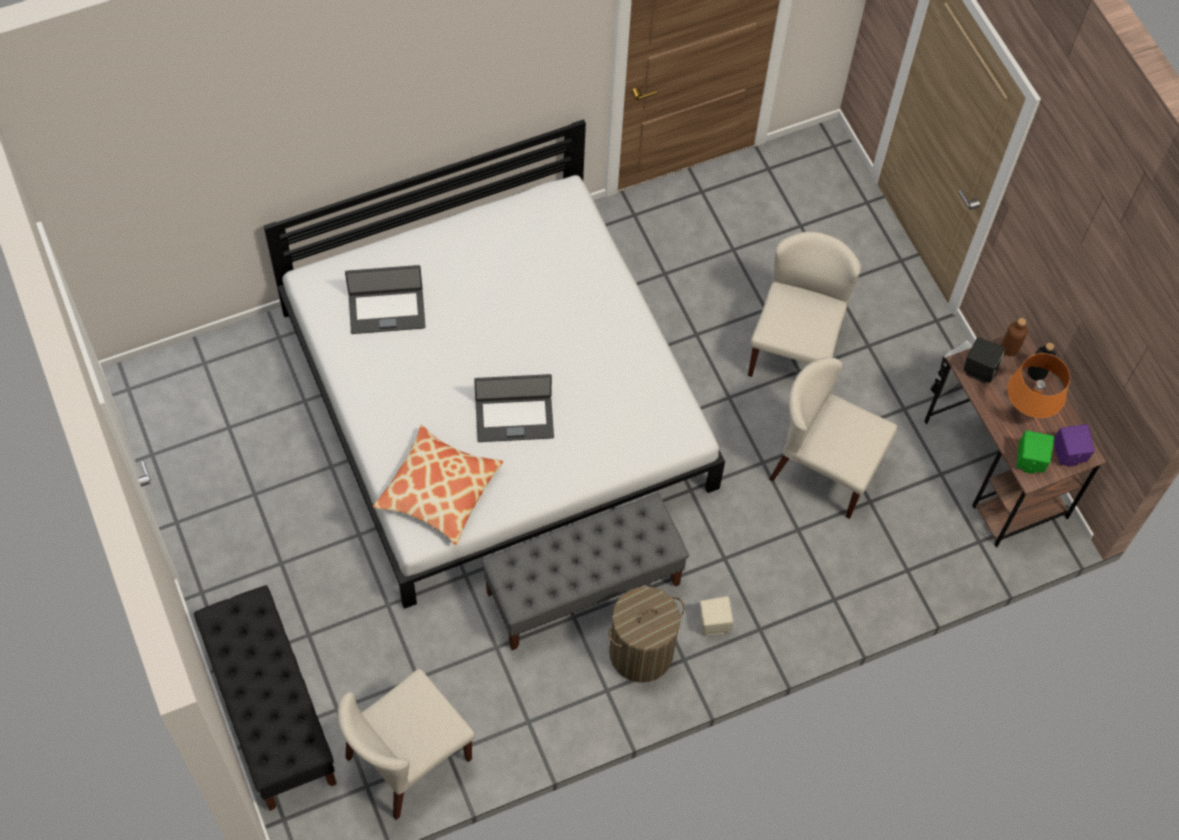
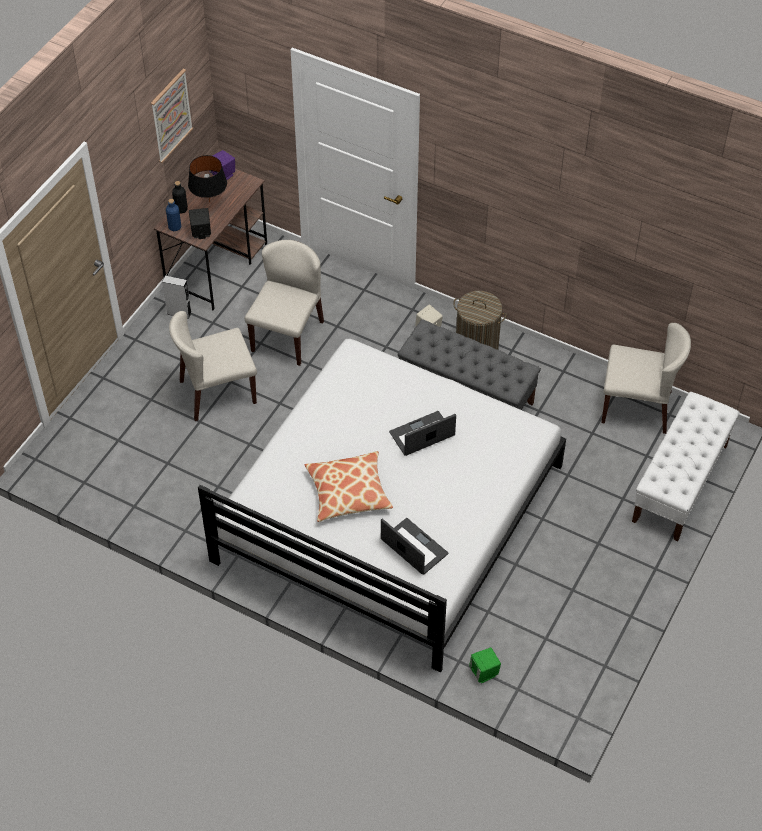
camera: 125 degrees left, 10 degrees down
(271, 711) = (680, 483): black bench -> white bench
(439, 490) = (503, 439): pillow -> pillow (348, 492)
(514, 418) = (422, 435): laptop -> laptop turned 75 degrees counterclockwise
(824, 469) = (287, 335): beige chair -> beige chair turned 150 degrees counterclockwise
(1009, 349) = (175, 227): brown bottle -> blue bottle
(1028, 410) = (209, 202): orange table lamp -> black table lamp
(1029, 461) = (242, 187): green speaker -> green speaker (484, 672)
(1110, 314) = (171, 115): none -> picture

